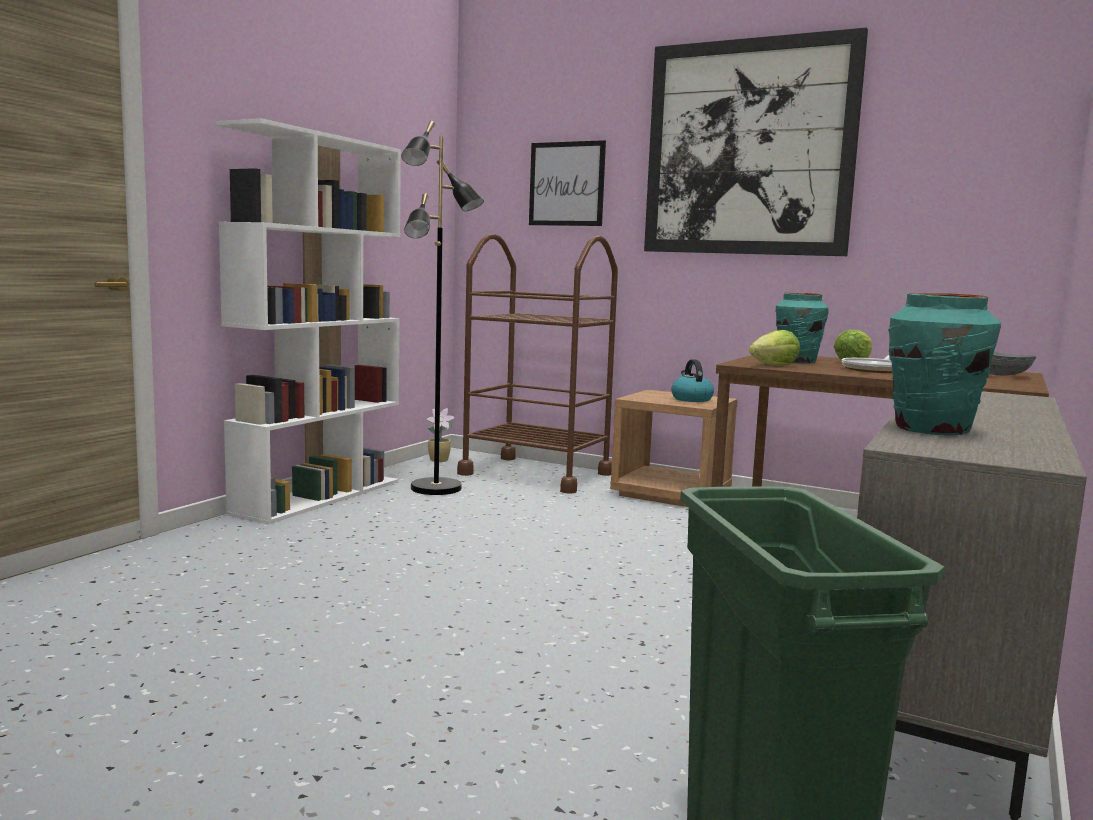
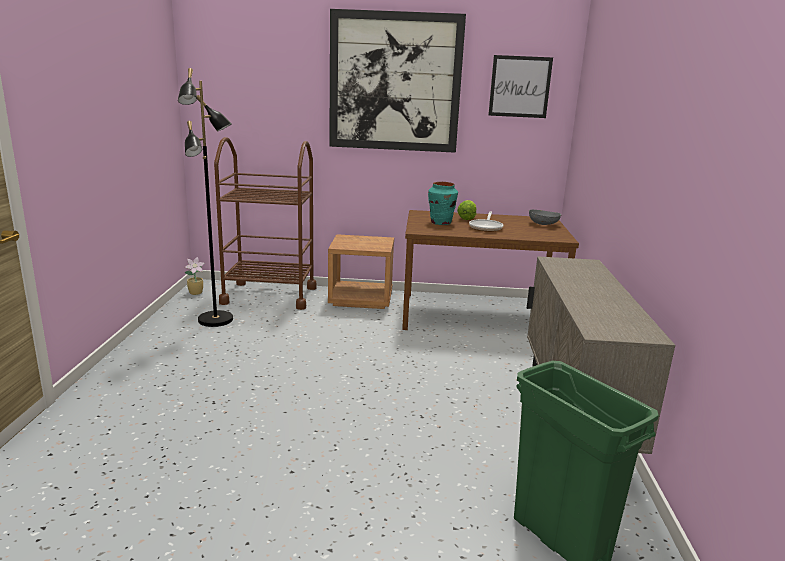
camera: 25 degrees left, 10 degrees up
(319, 496) = (141, 342): white bookcase -> none
(566, 184) = (269, 98): picture -> picture (520, 86)
(691, 399) = (370, 242): kettle -> none
(774, 365) = (435, 230): lettuce -> none
(932, 429) = (590, 311): turquoise vase -> none

